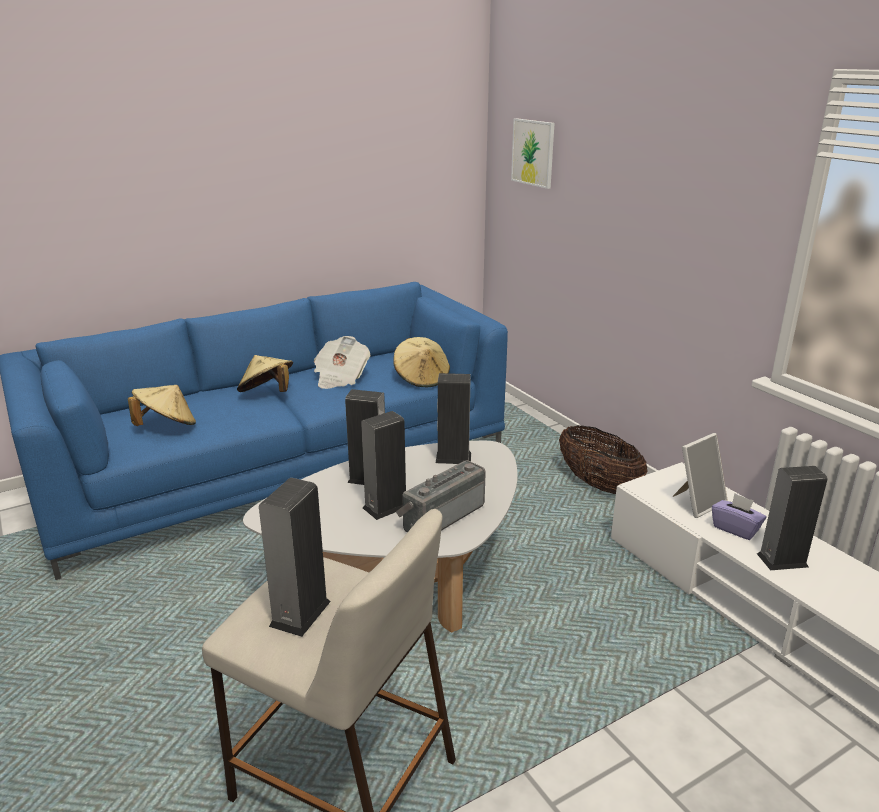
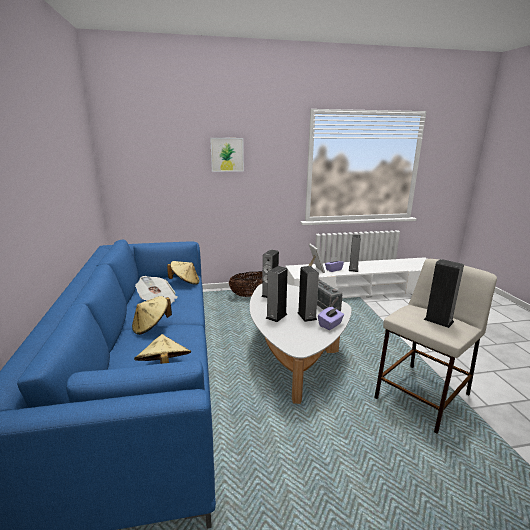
camera: 70 degrees left, 5 degrees down
(363, 536) = (330, 325): none -> purple tissue box
(533, 152) = (145, 154): picture -> picture (227, 154)

